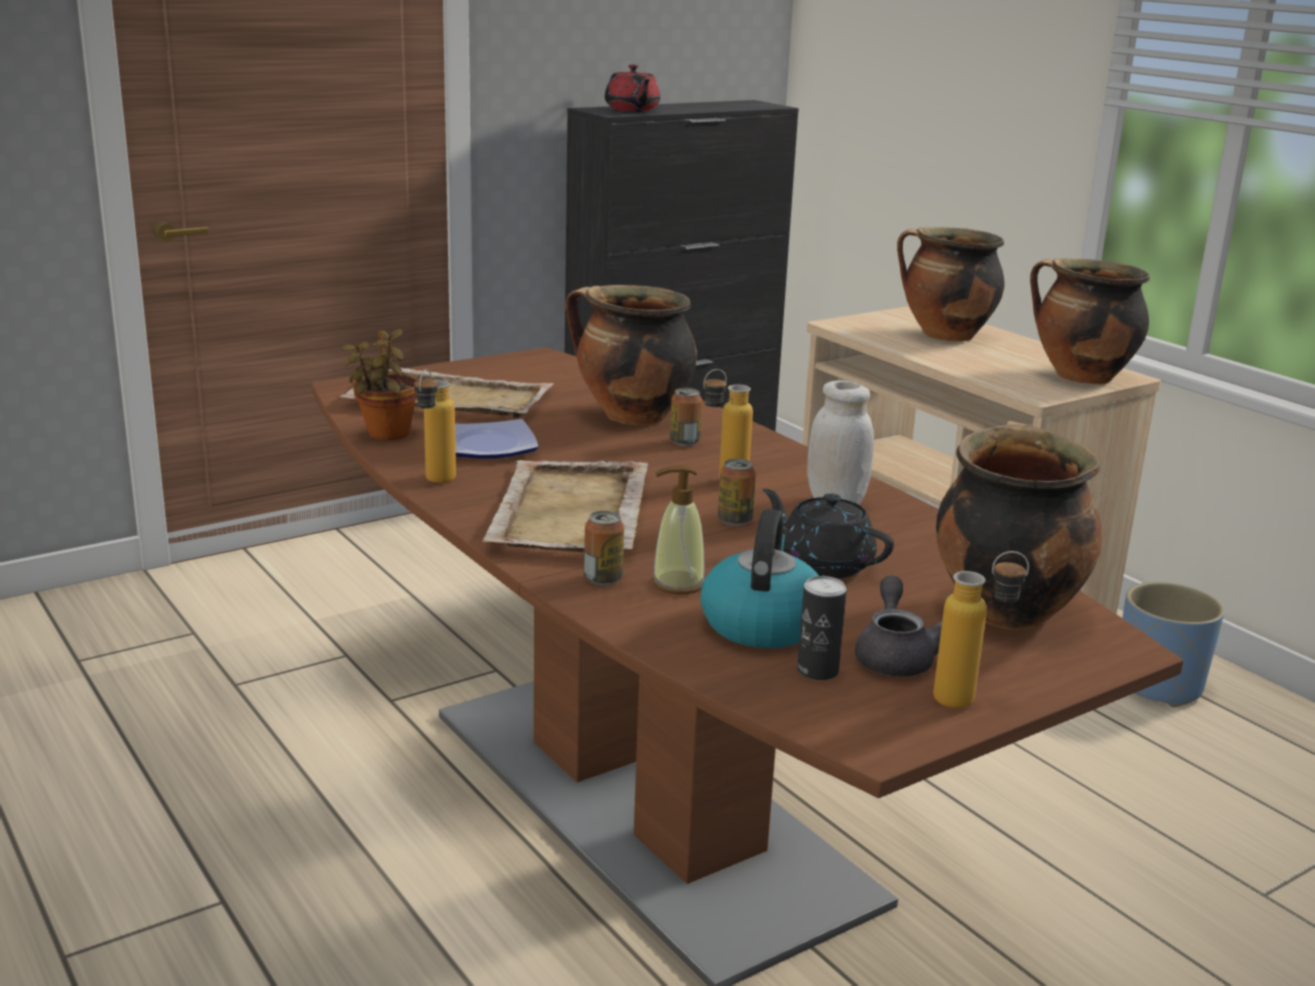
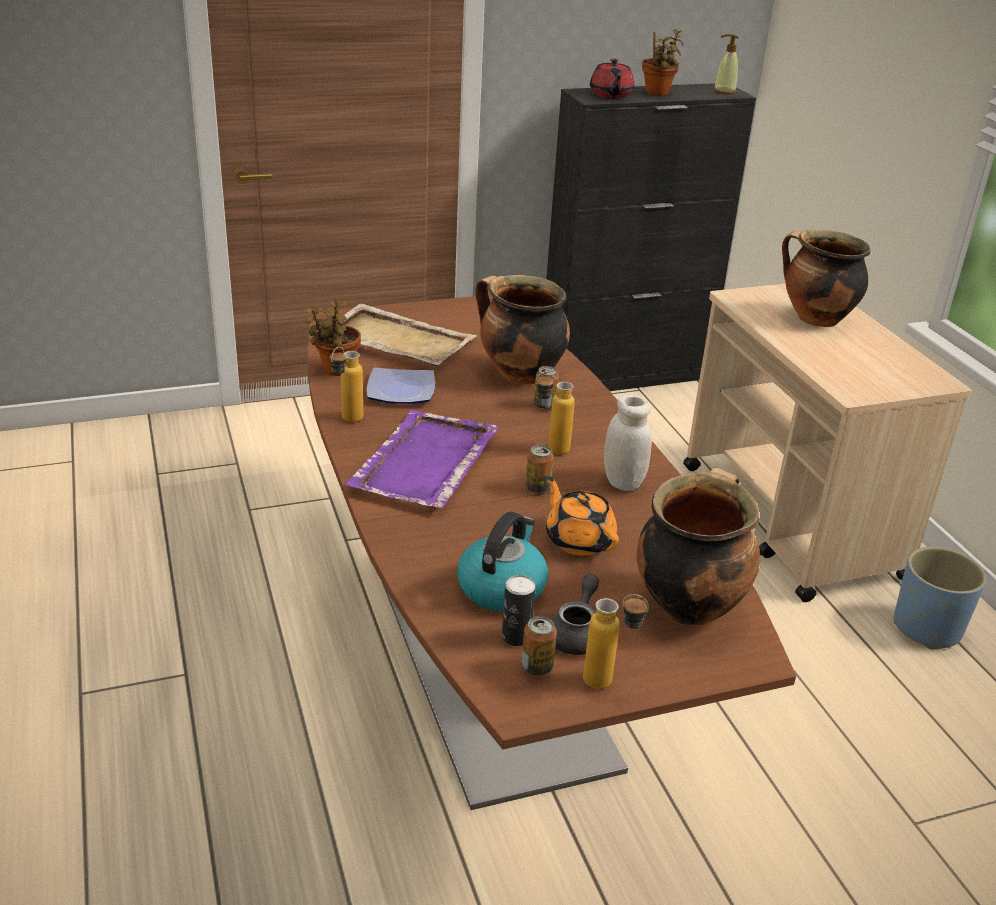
camera: 15 degrees right, 10 degrees up
(569, 513) = (424, 463): beige tray -> purple tray
(603, 579) = (414, 528): can -> can (537, 667)
(677, 584) = (463, 541): soap dispenser -> soap dispenser (724, 91)
(685, 108) = (657, 93): none -> potted plant
(824, 564) = (579, 539): black teapot -> orange teapot
(1079, 377) = (901, 378): cooking pot -> none

